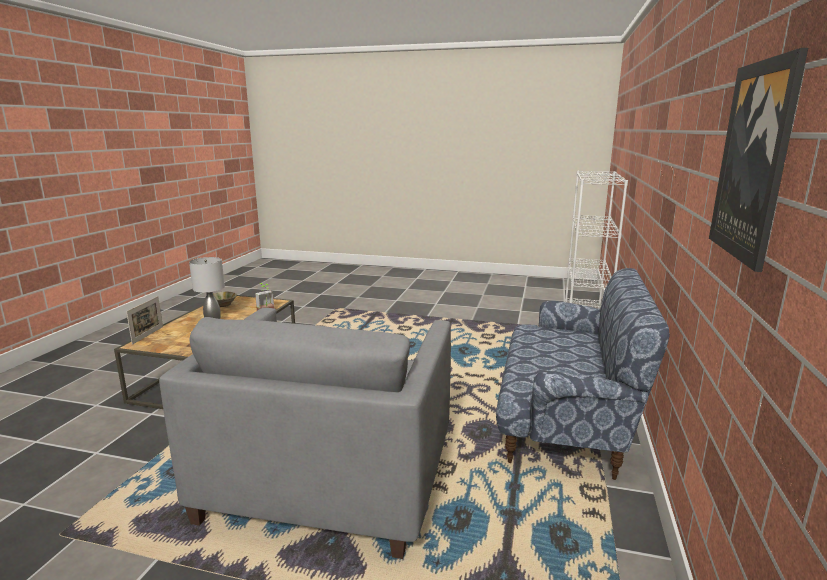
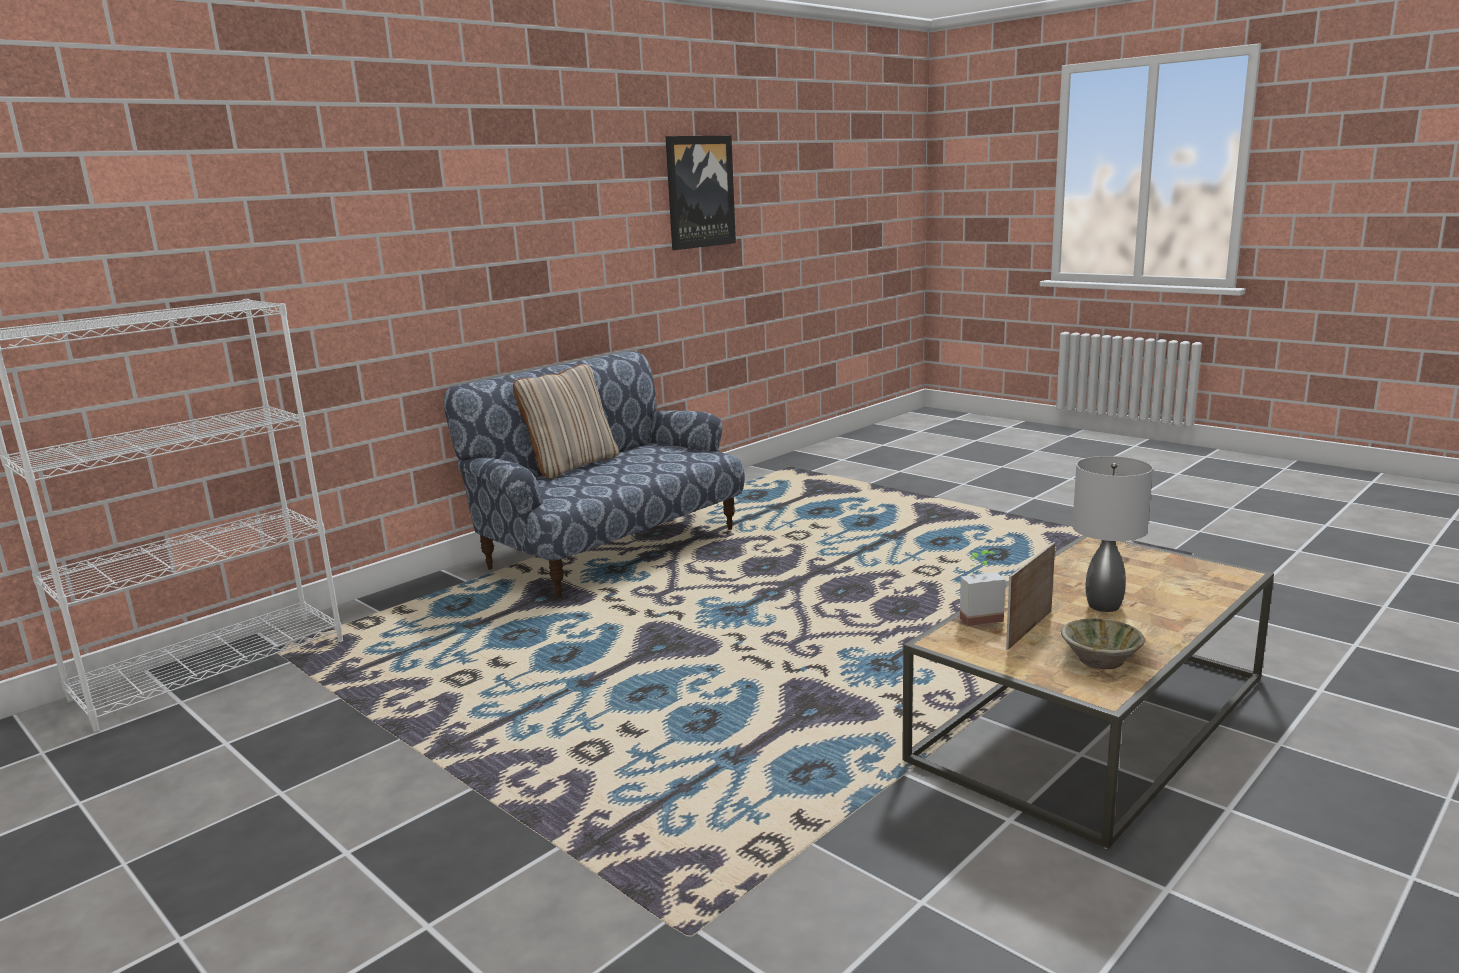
camera: 150 degrees left, 0 degrees up
(148, 335) = (1231, 591): picture frame -> picture frame (1029, 630)
(330, 480) = (919, 546): grey armchair -> none
(596, 356) = (572, 465): none -> beige pillow

